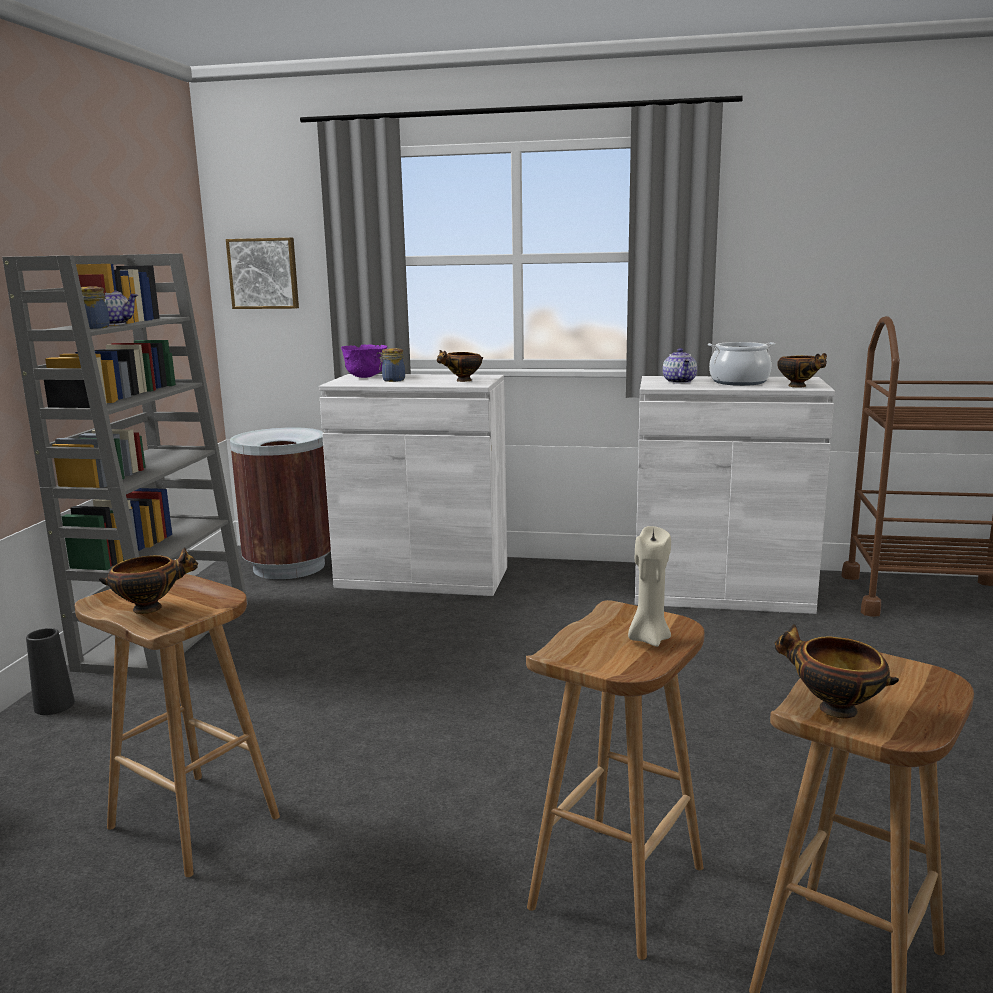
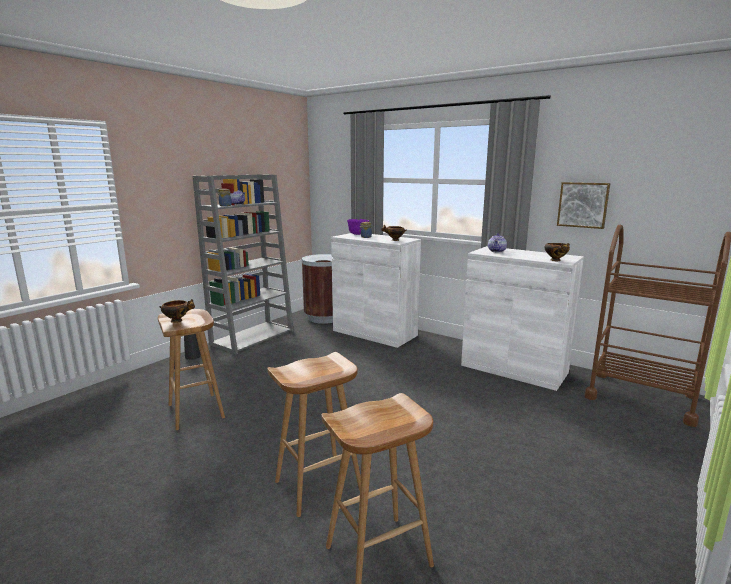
camera: 25 degrees right, 0 degrees up
(264, 273) = (329, 183): picture -> picture (583, 204)
(648, 639) = (326, 371): beige candle -> none
(739, 382) = (528, 254): cooking pot -> none
(833, 709) = (350, 419): bowl -> none

